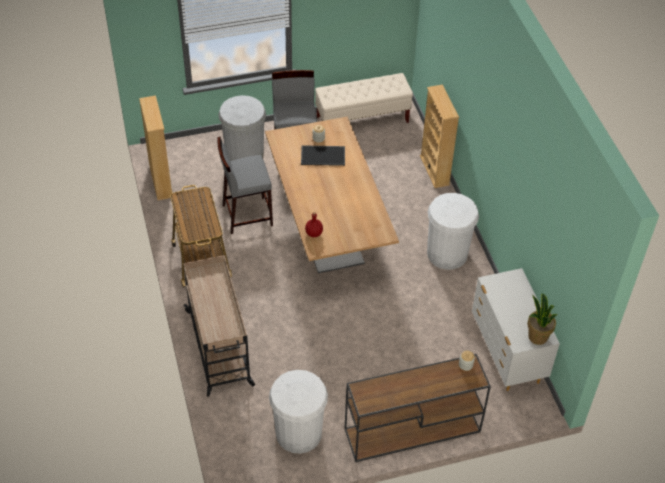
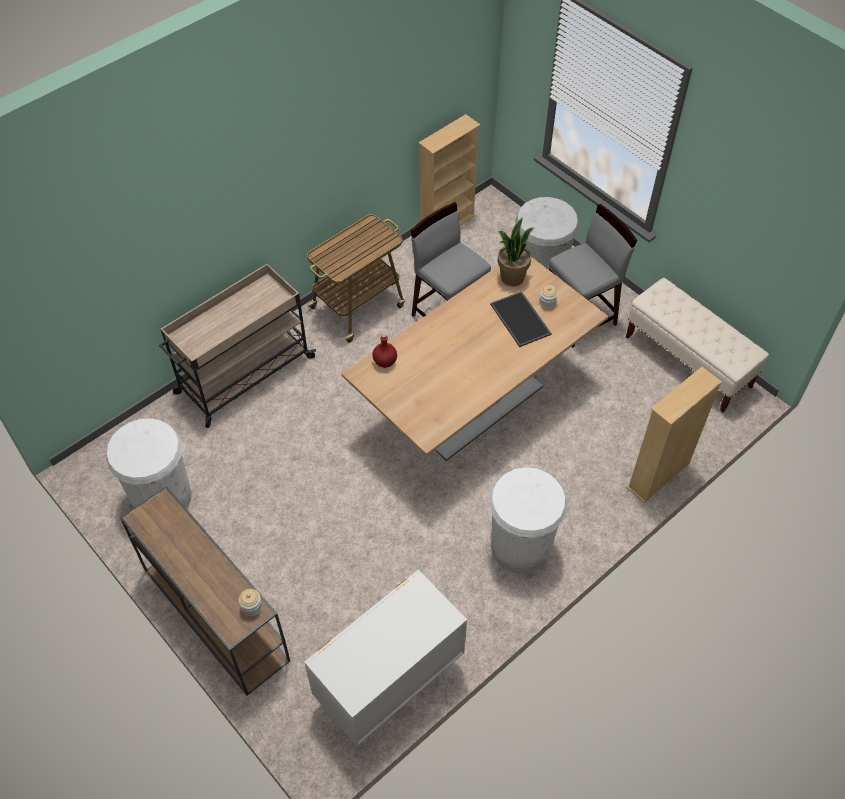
camera: 65 degrees right, 5 degrees up
(537, 337) = (349, 683): potted plant -> potted plant (512, 277)

